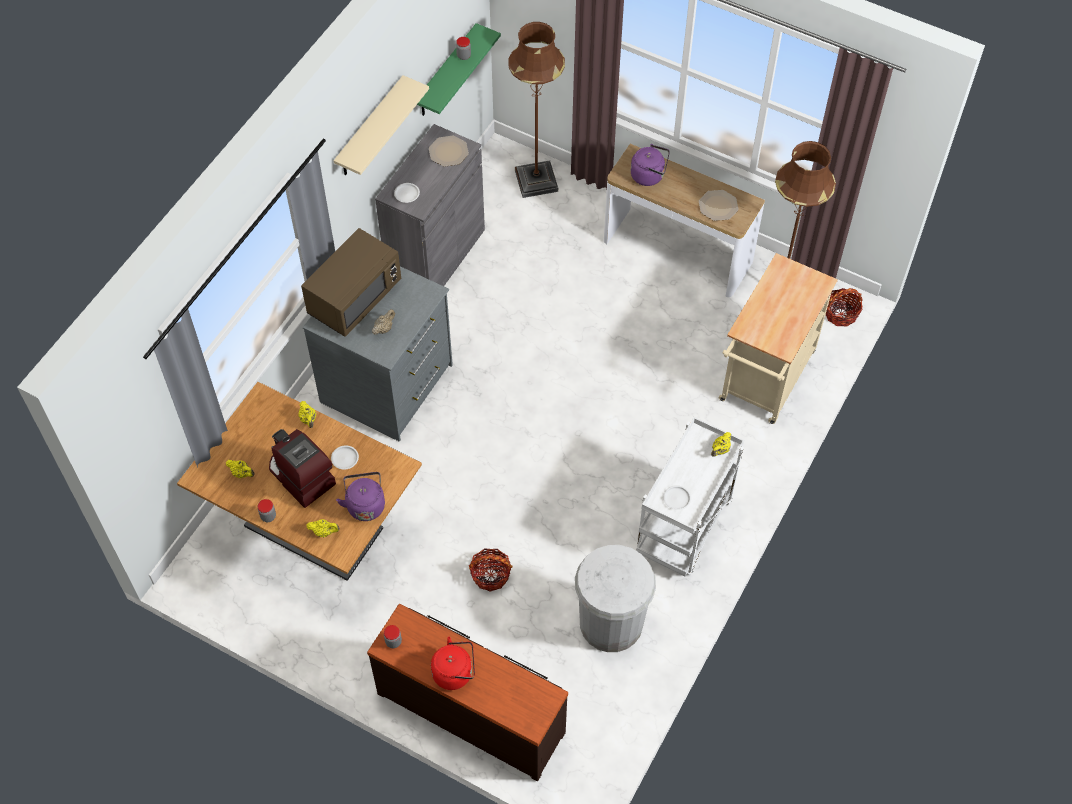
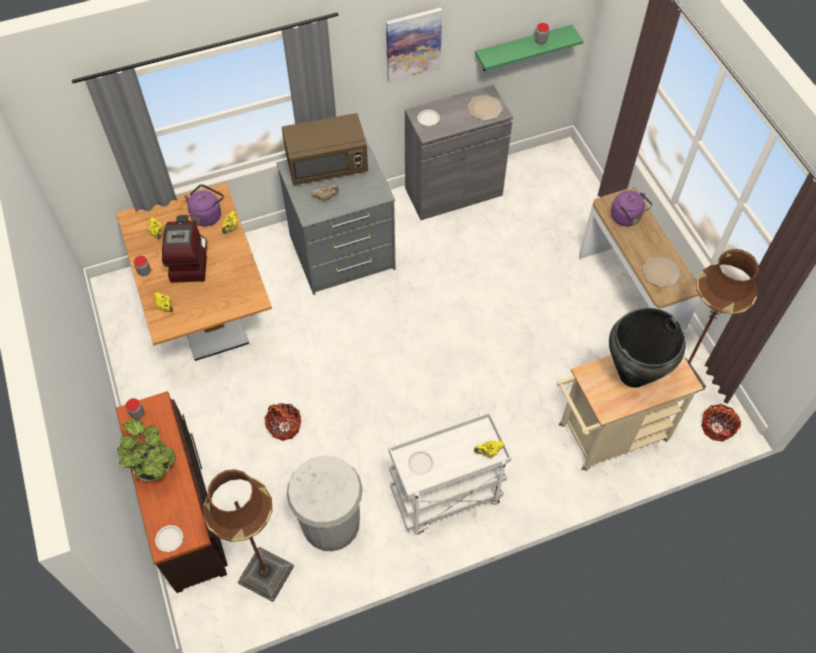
camera: 40 degrees right, 0 degrees up
(345, 459) = (227, 269): white plate -> white plate (169, 539)
(365, 504) = (208, 308): purple kettle -> purple kettle (207, 215)
(370, 128) = (413, 44): beige shelf -> picture
(455, 672) = (153, 466): red kettle -> potted plant
(536, 181) = (569, 185): brown floor lamp -> brown floor lamp (266, 575)
(778, 305) = (633, 375): none -> black vase

